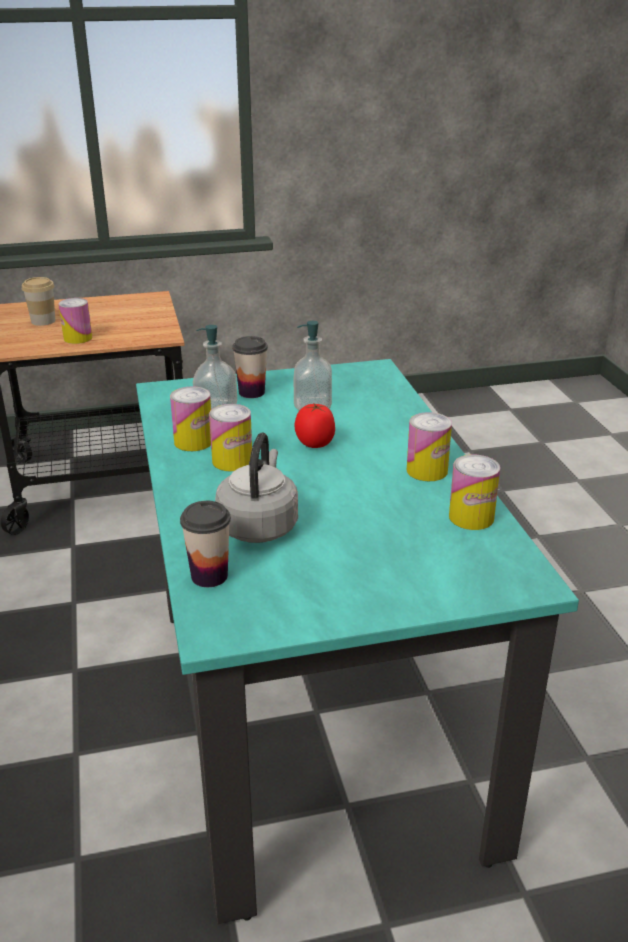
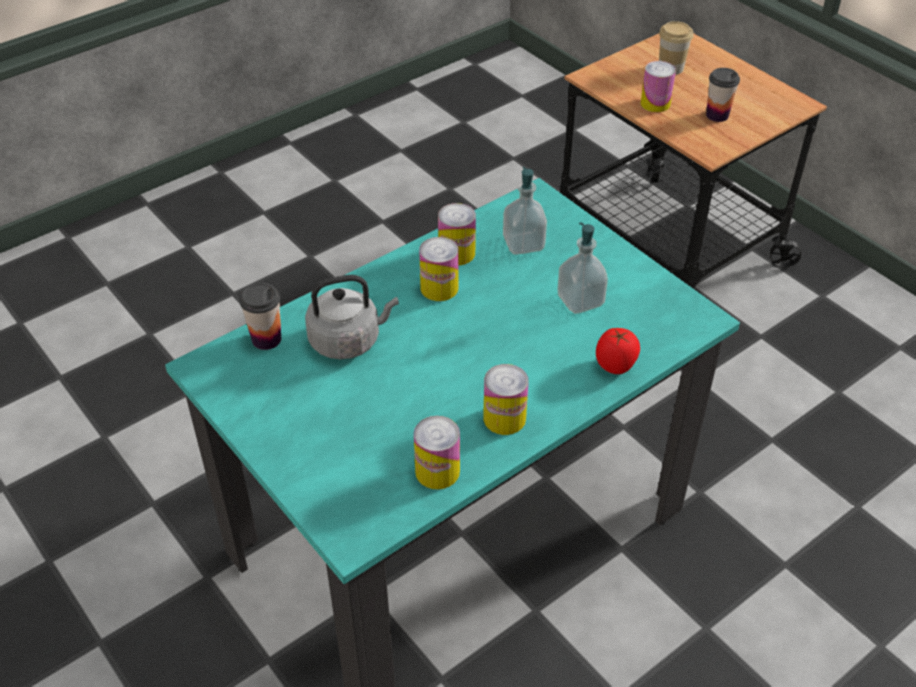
camera: 65 degrees right, 15 degrees up
(251, 392) = (575, 252): cup -> cup (717, 115)
(315, 444) = (504, 327): tomato -> tomato (615, 365)

